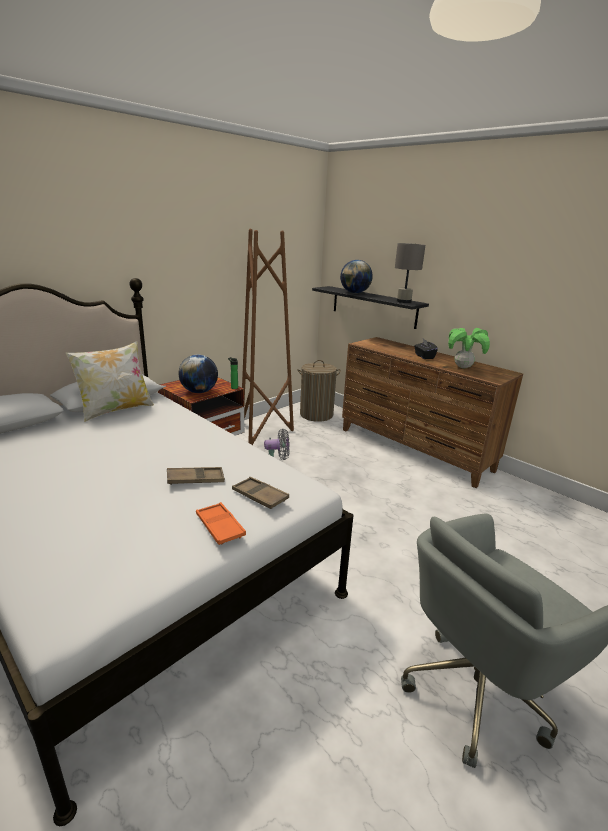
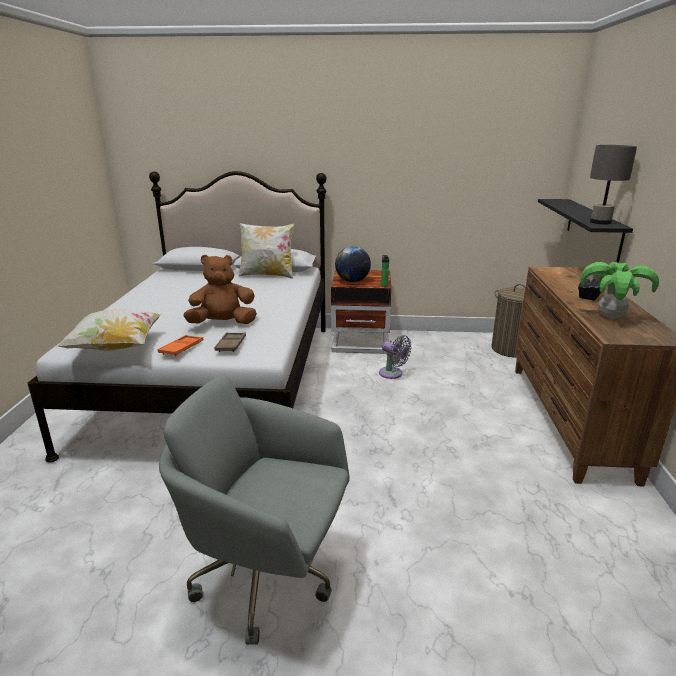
camera: 50 degrees right, 0 degrees up
(137, 572) = (116, 347): none -> pillow
(195, 479) = (223, 323): brown tray -> brown plush toy
(261, 433) = (429, 345): brown clothes rack -> none
(355, 293) = (571, 208): globe -> none

